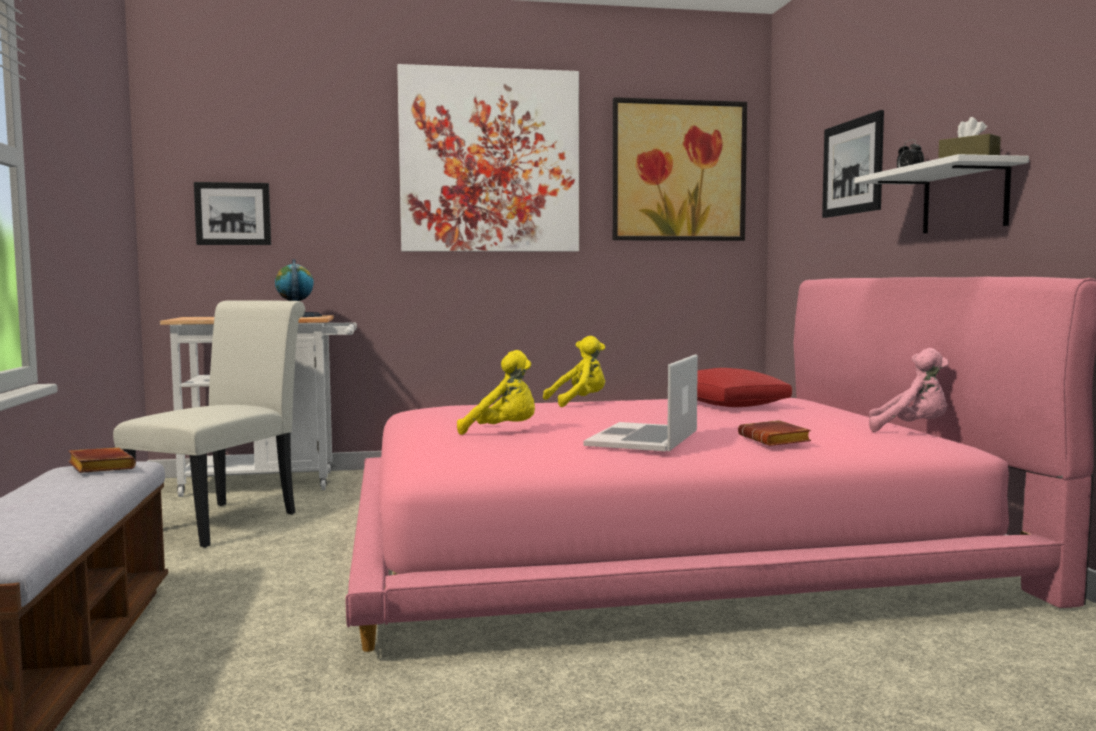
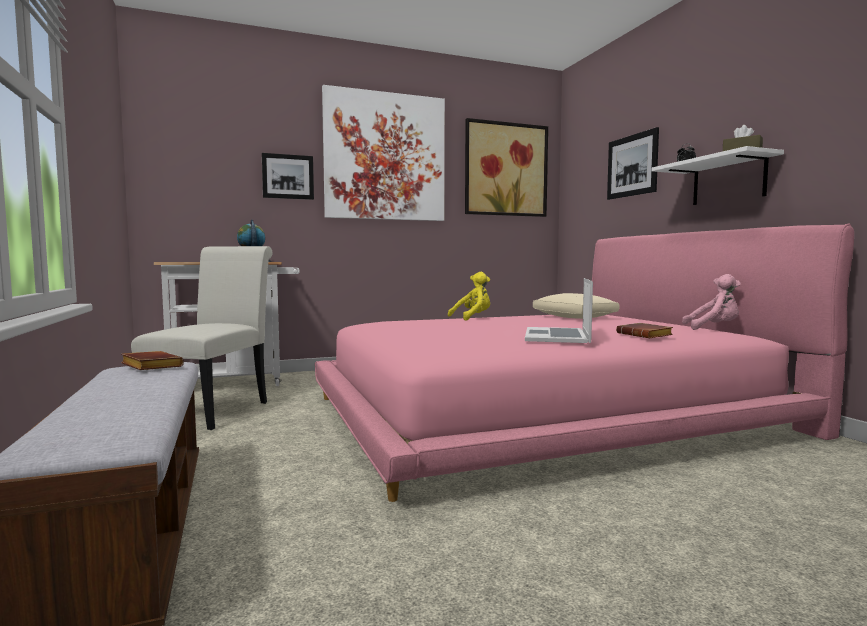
camera: 10 degrees left, 0 degrees up
(233, 214) = (202, 186): picture -> picture (288, 177)
(504, 432) = (451, 335): yellow plush toy -> none
(730, 404) = (574, 317): red pillow -> beige pillow

